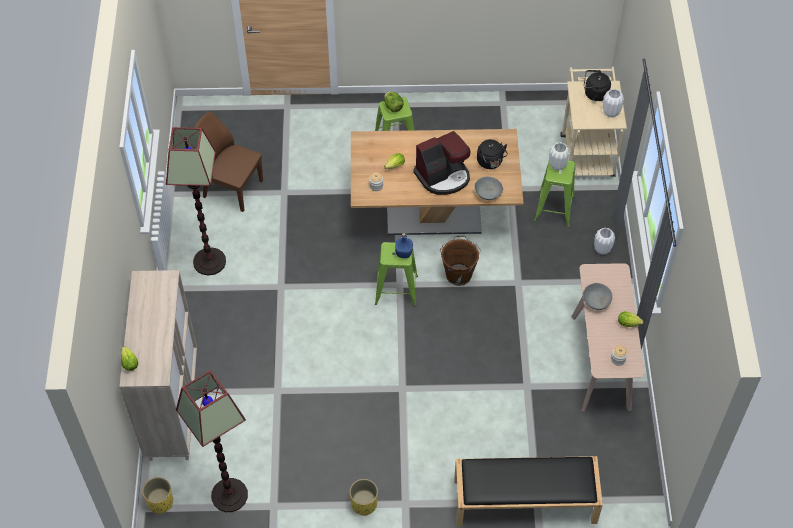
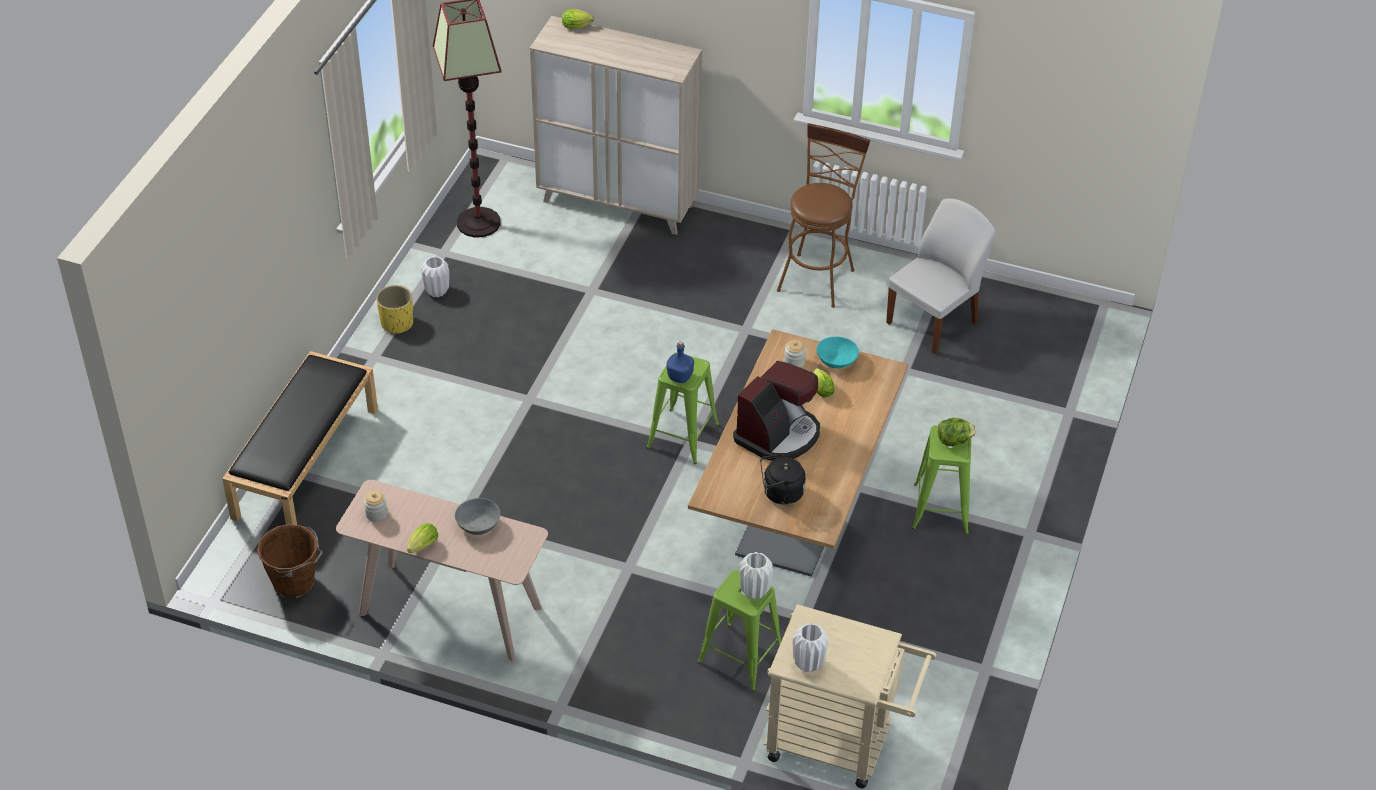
camera: 110 degrees right, 10 degrees down
(160, 502) = (504, 172): yellow planter -> none
(209, 261) = (818, 275): floor lamp -> brown stool
(231, 188) = (934, 321): brown chair -> white chair
(365, 165) = (836, 361): none -> turquoise bowl
(443, 176) = (778, 434): coffee machine -> coffee machine turned 135 degrees counterclockwise
(458, 274) = (676, 508): brown bucket -> brown bucket (295, 584)
(487, 194) = (723, 471): grey bowl -> none
(594, 94) = (858, 657): black kettle -> none
(602, 249) = (636, 687): white vase -> white vase (436, 291)

